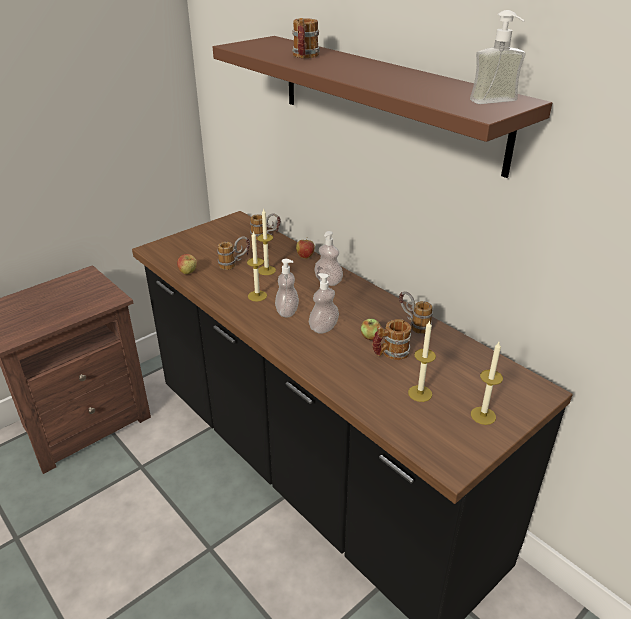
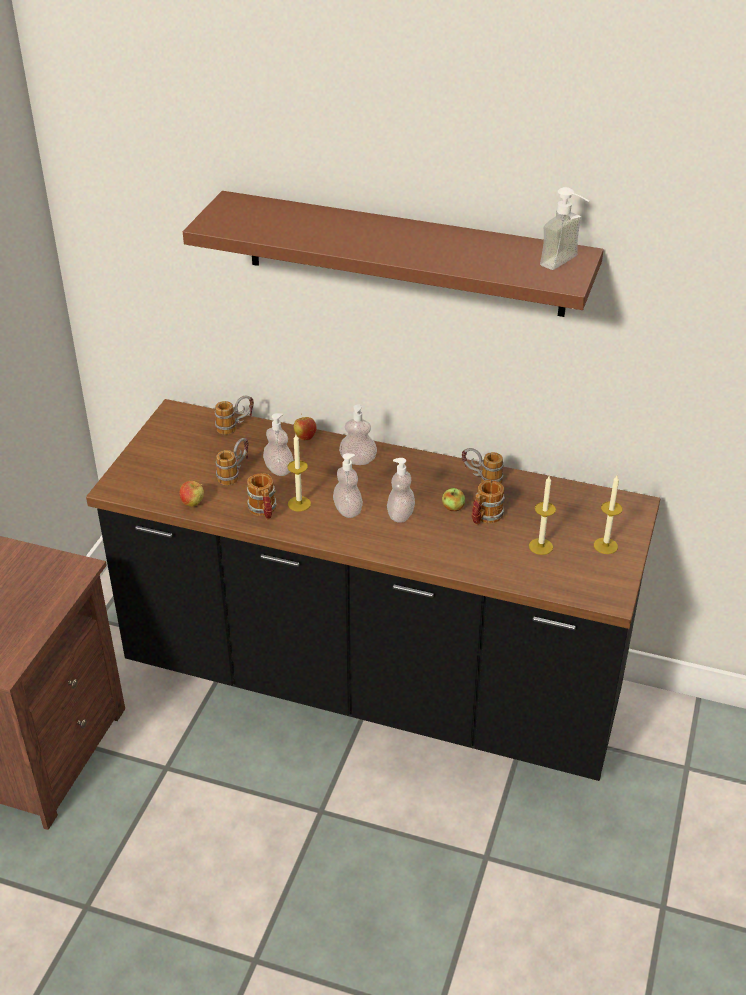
camera: 30 degrees left, 5 degrees up
(266, 270) = (279, 469): candle -> soap dispenser
(304, 56) = (312, 228): mug -> mug (264, 511)

